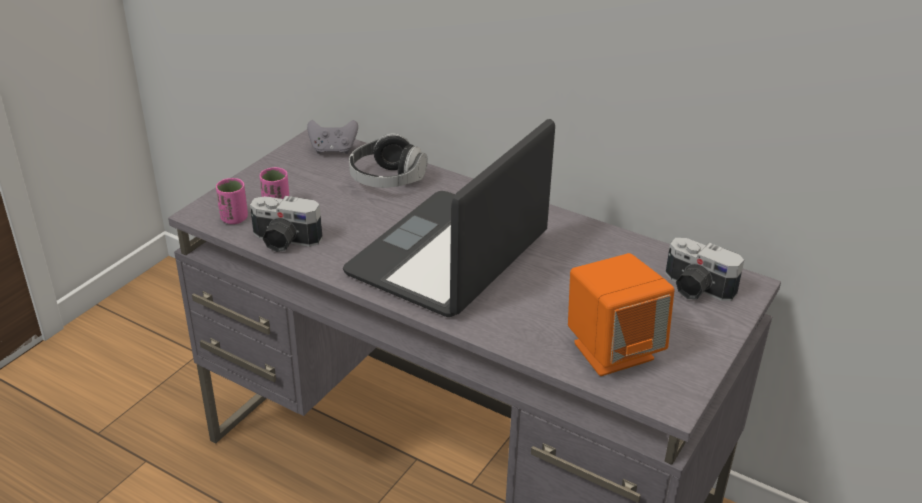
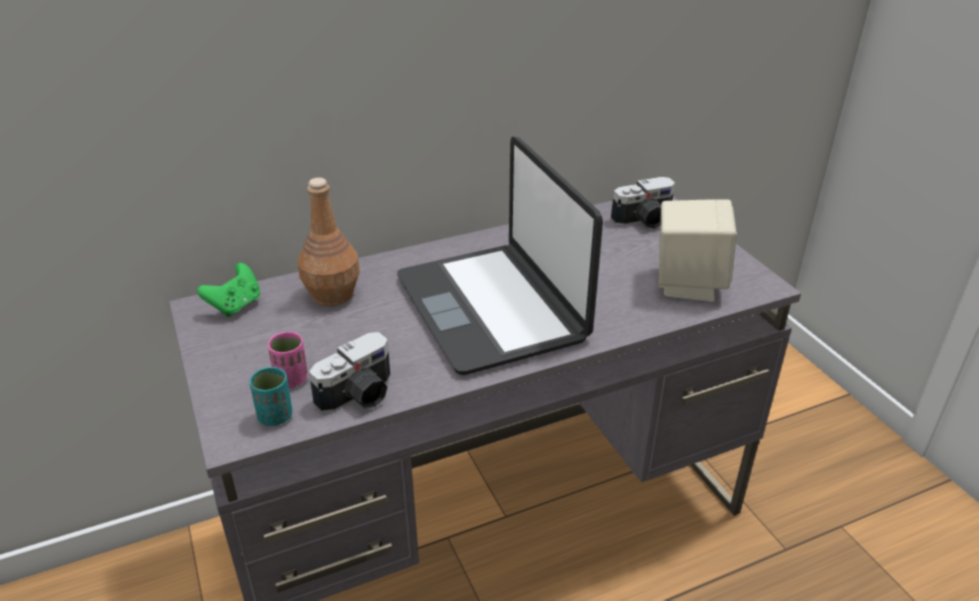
camera: 55 degrees left, 0 degrees up
(234, 218) = (275, 416): pink cup -> turquoise cup
(333, 150) = (236, 305): grey game controller -> green game controller
(387, 180) = (332, 295): headphones -> brown bottle
(613, 350) = (687, 283): orange speaker -> beige speaker

